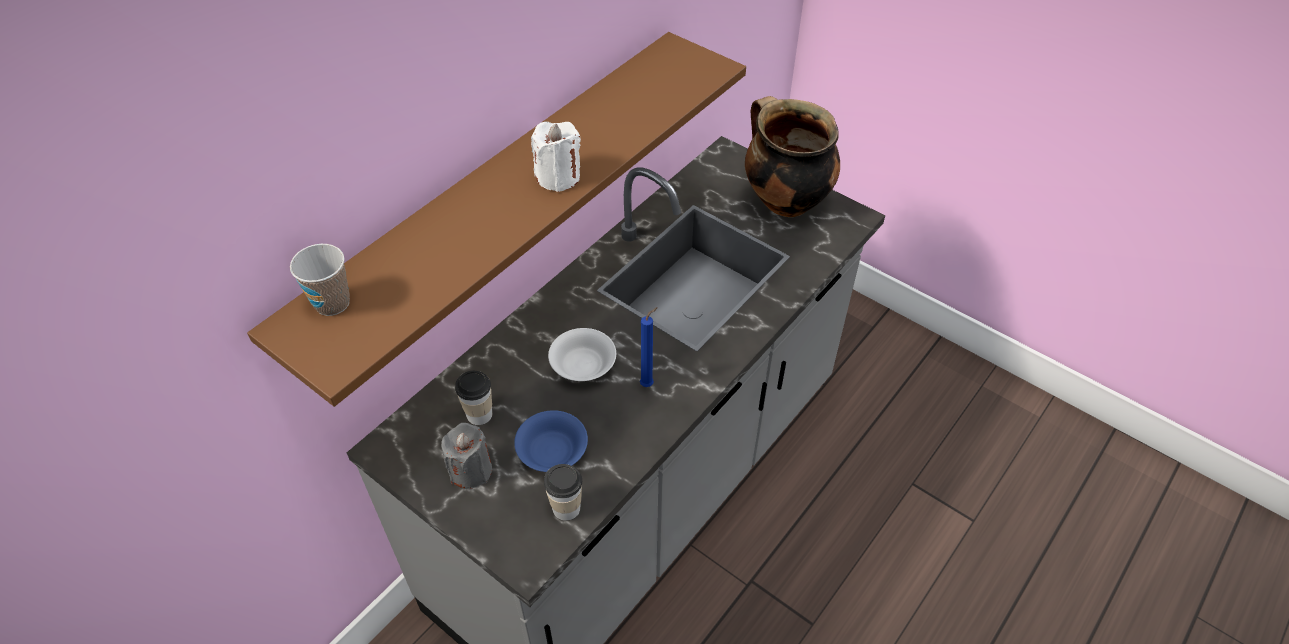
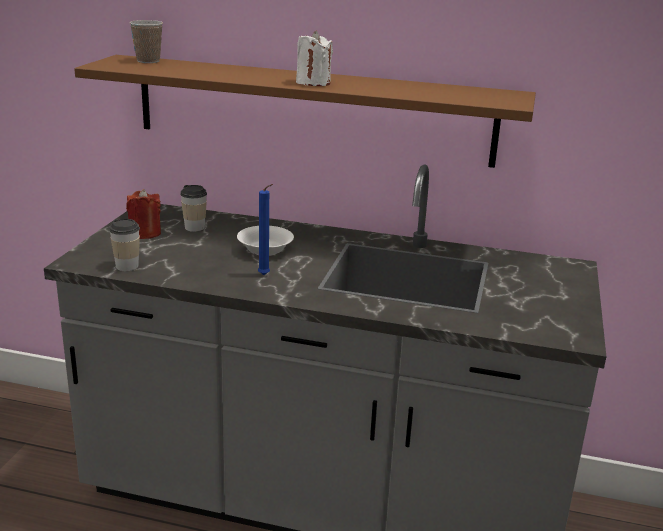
camera: 65 degrees right, 25 degrees down
(470, 470) = (145, 233): grey candle -> red candle
(551, 451) = (176, 253): blue bowl -> none
(783, 201) = (549, 300): cooking pot -> none

